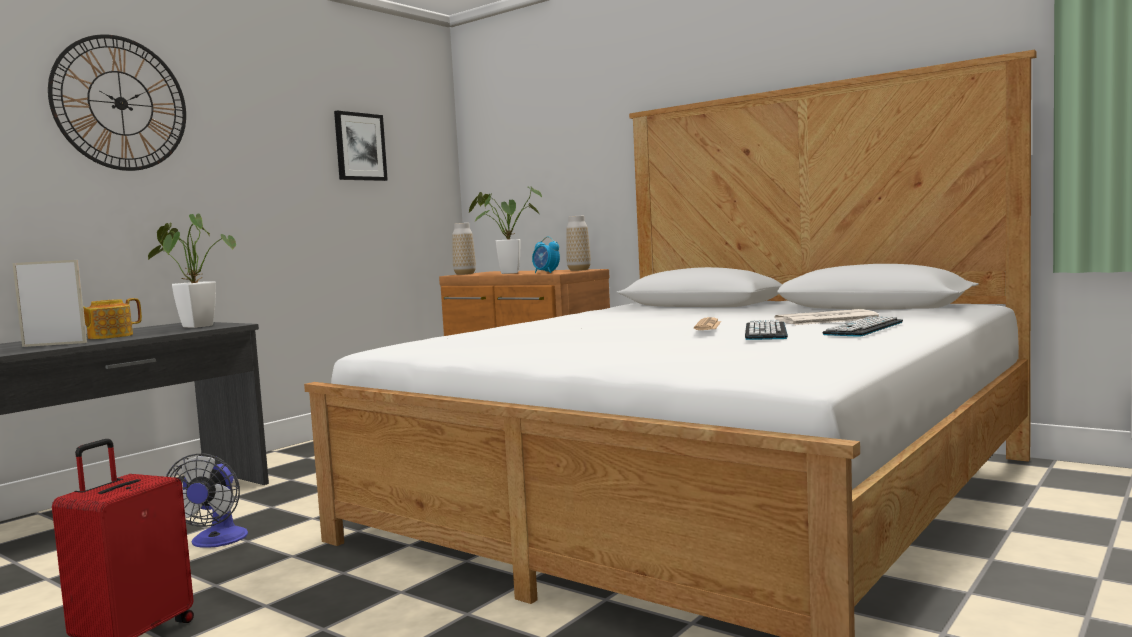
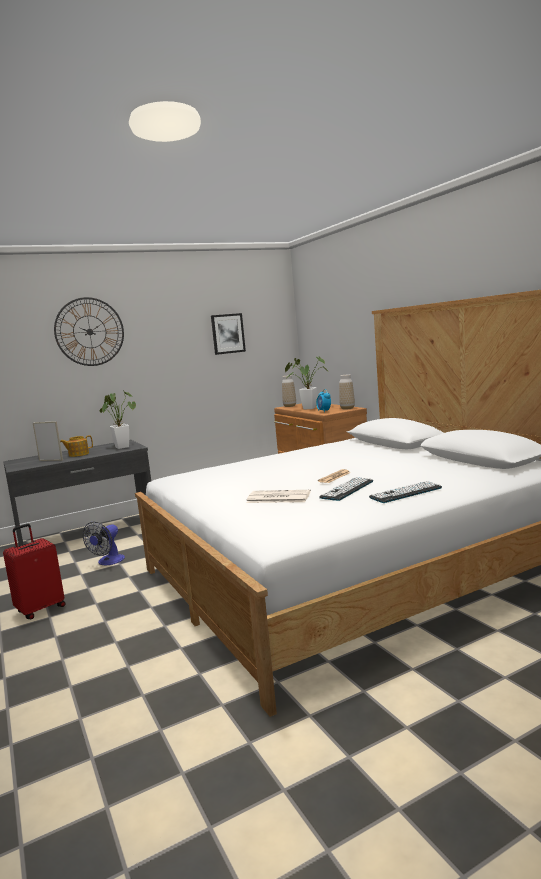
camera: 25 degrees right, 5 degrees up
(826, 319) = (409, 477): newspaper -> newspaper (277, 498)

